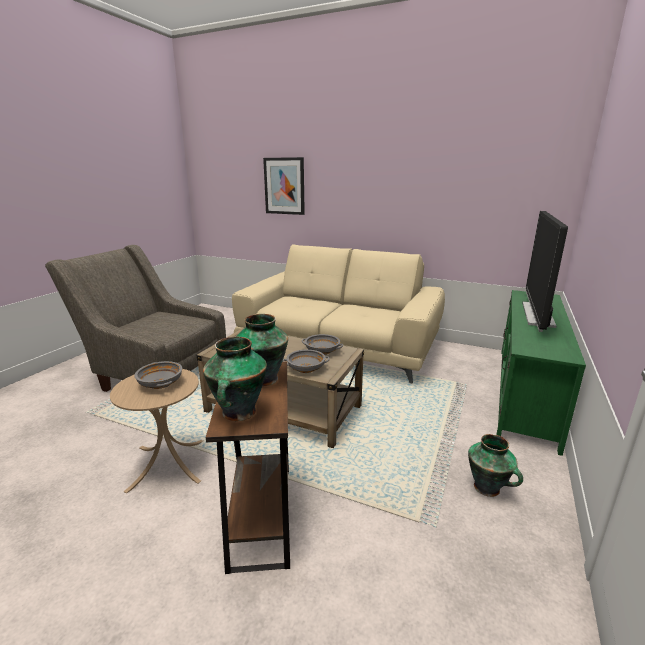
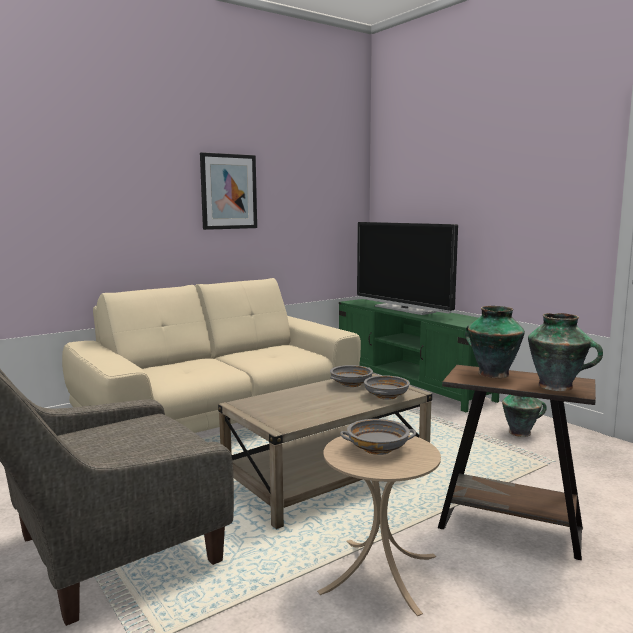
camera: 60 degrees left, 10 degrees down
(284, 186) = (51, 206): picture -> picture (228, 191)

